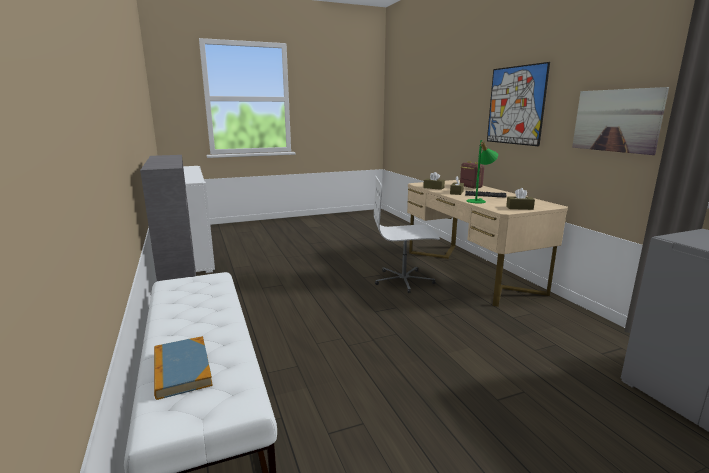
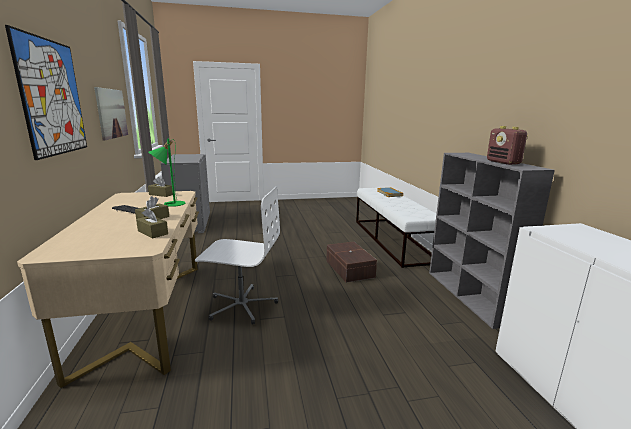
camera: 170 degrees left, 0 degrees up
(310, 325) = (349, 269): none -> brown storage box
(470, 187) = (90, 231): radio -> radio (503, 162)

